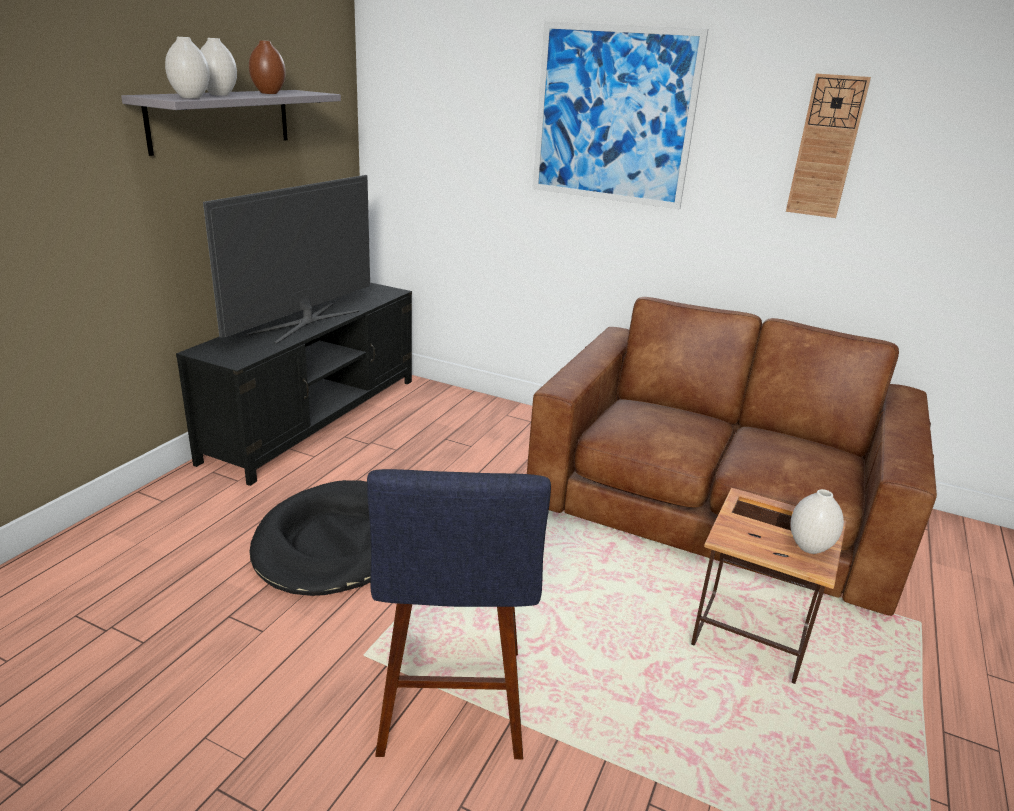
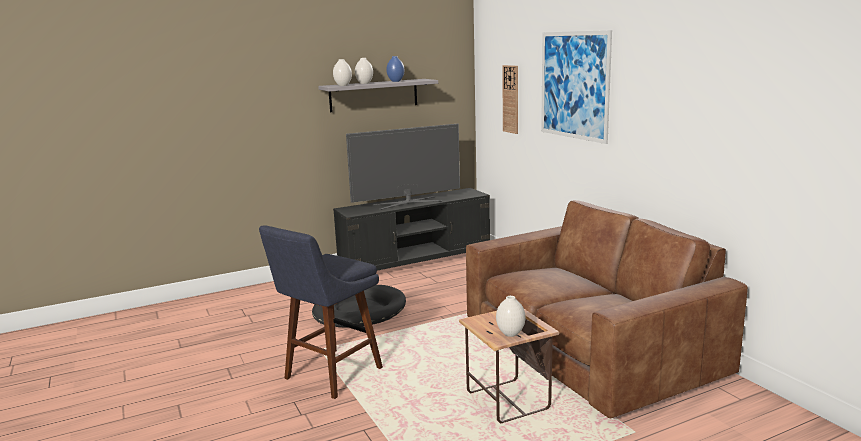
camera: 40 degrees right, 10 degrees down
(268, 93) = (395, 81): brown vase -> blue vase
(826, 147) = (674, 101): wall clock -> wall clock (511, 99)

